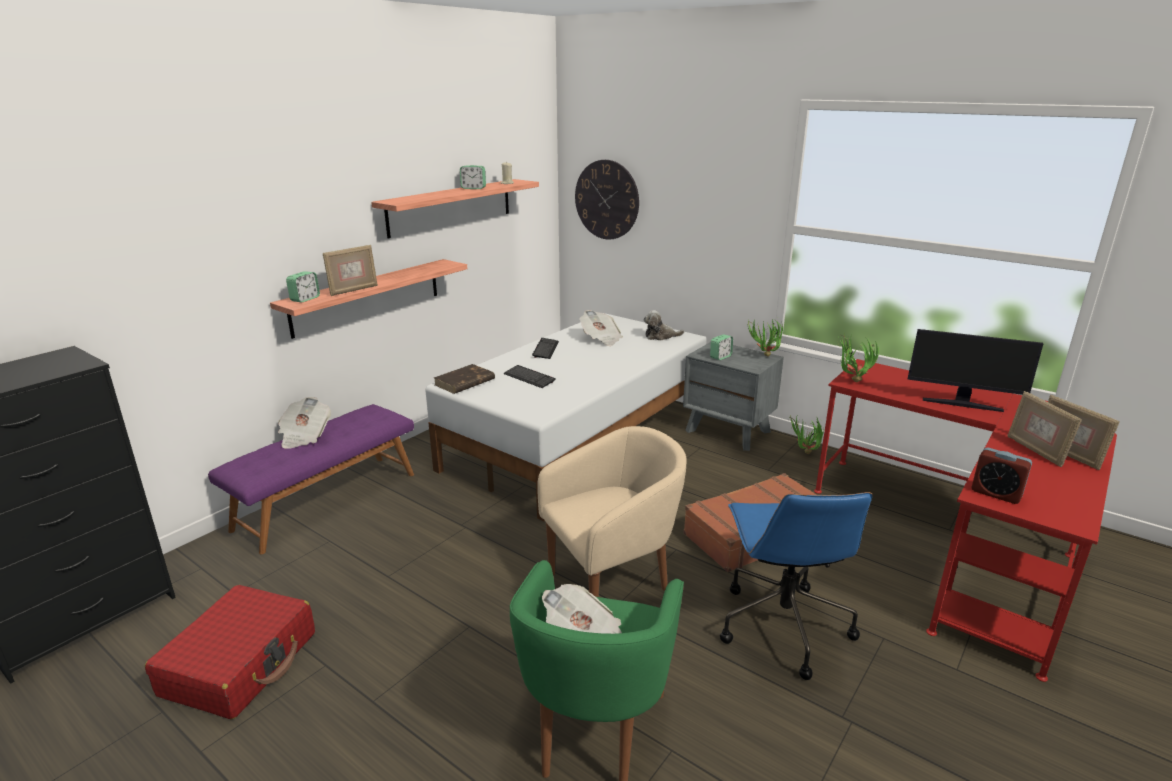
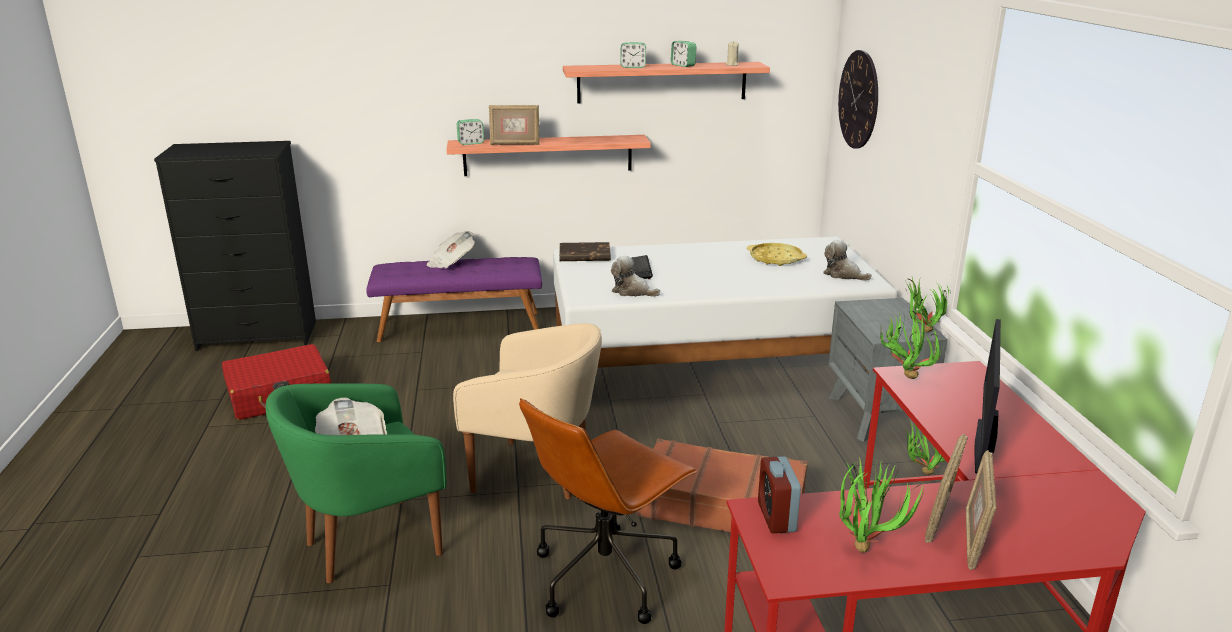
camera: 45 degrees right, 0 degrees up
(545, 349) = (704, 251): keyboard -> none
(561, 396) = (632, 291): none -> plush toy
(601, 339) = (776, 259): newspaper -> yellow tray
(720, 357) = (869, 314): alarm clock -> alarm clock (633, 67)
(782, 625) = (606, 575): blue office chair -> brown office chair
(962, 404) = (984, 446): monitor -> monitor turned 45 degrees clockwise
(1050, 483) = (866, 544): none -> potted plant

